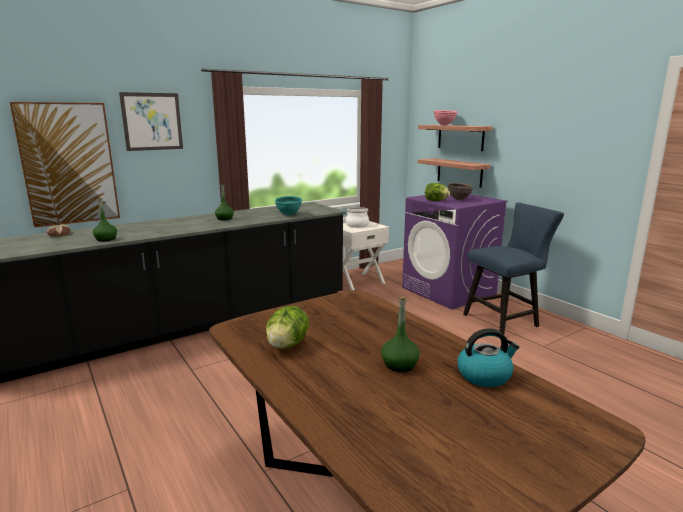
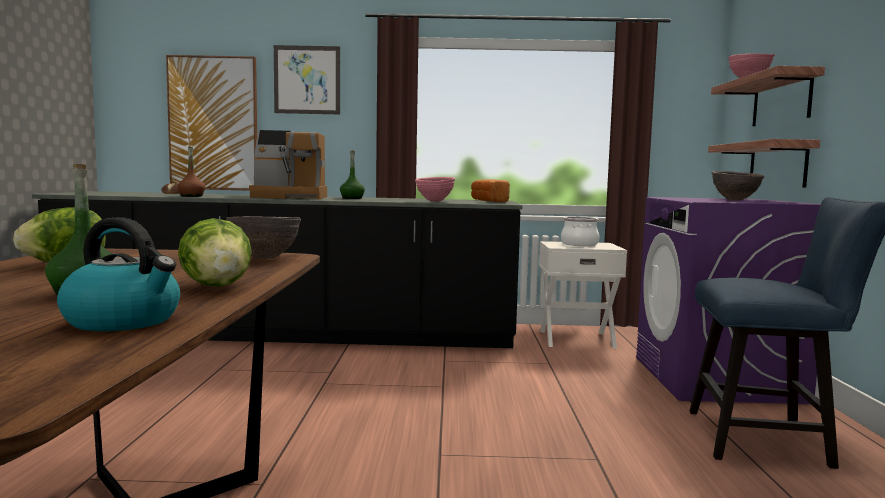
camera: 35 degrees right, 10 degrees down
(106, 239) = (191, 196): green bottle -> brown bottle
(180, 225) = (290, 197): none -> coffee machine
(288, 215) = (434, 201): turquoise bowl -> pink bowl
(311, 207) = (488, 201): none -> bread
(354, 303) = (265, 258): none -> brown bowl
(435, 201) = (681, 199): lettuce -> lettuce (217, 286)

